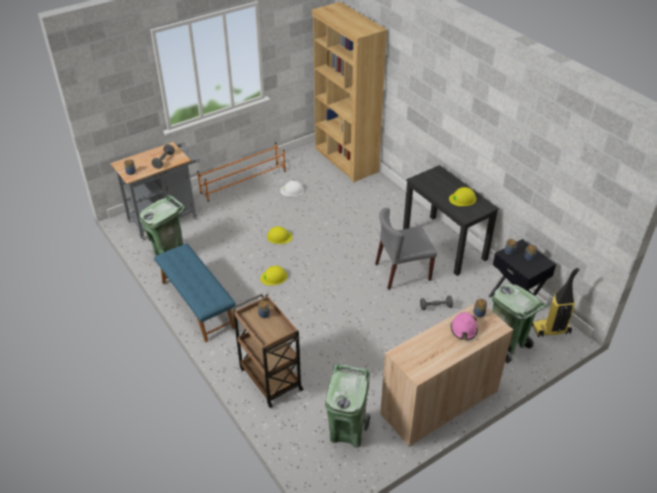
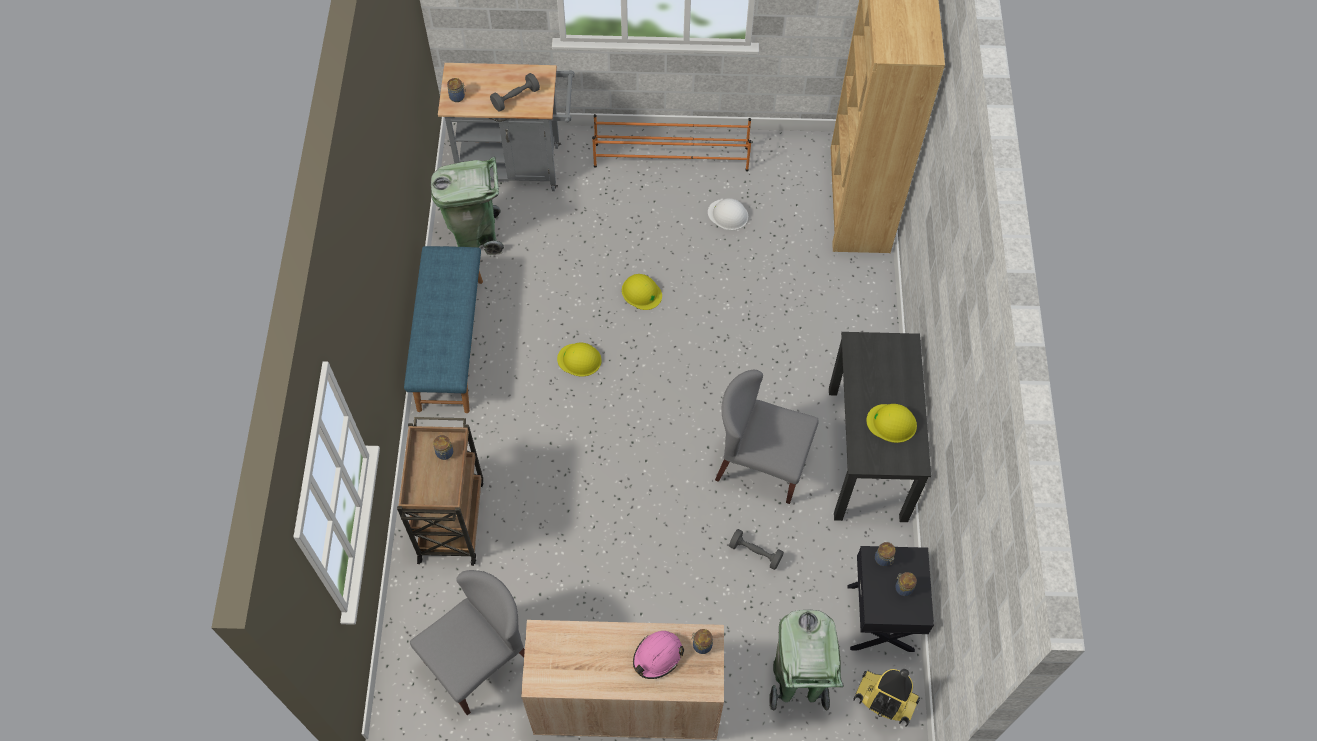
camera: 35 degrees right, 20 degrees up
(347, 432) = (479, 660): green trash can -> grey chair

